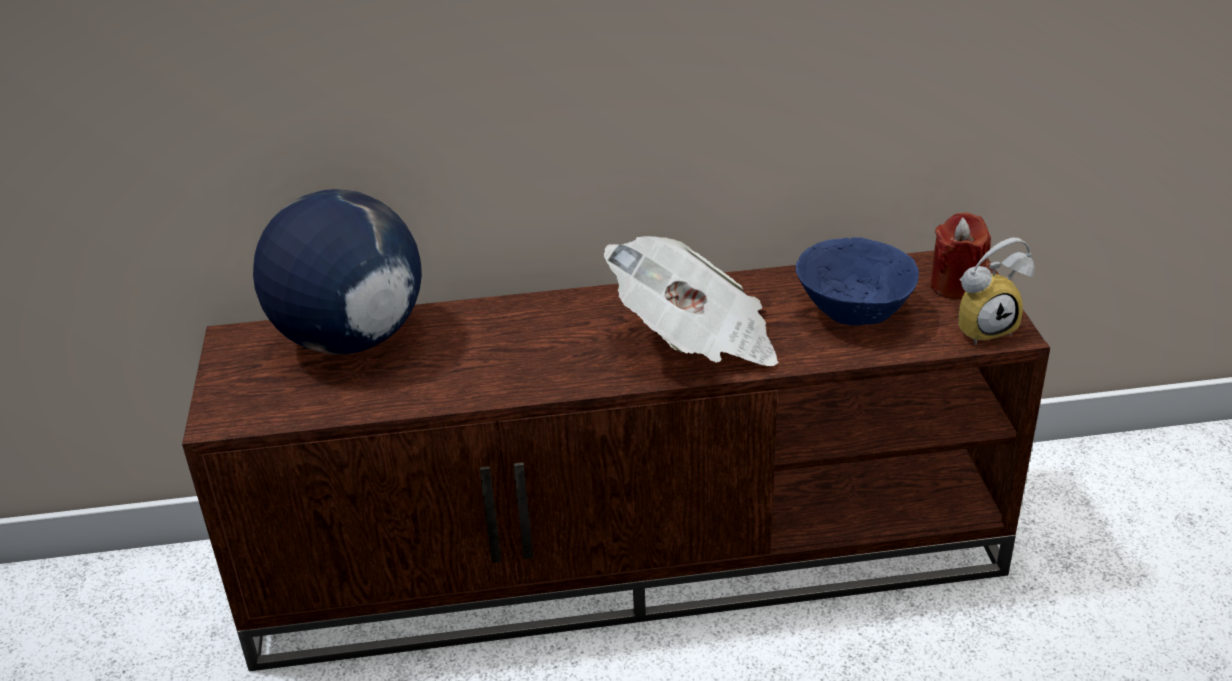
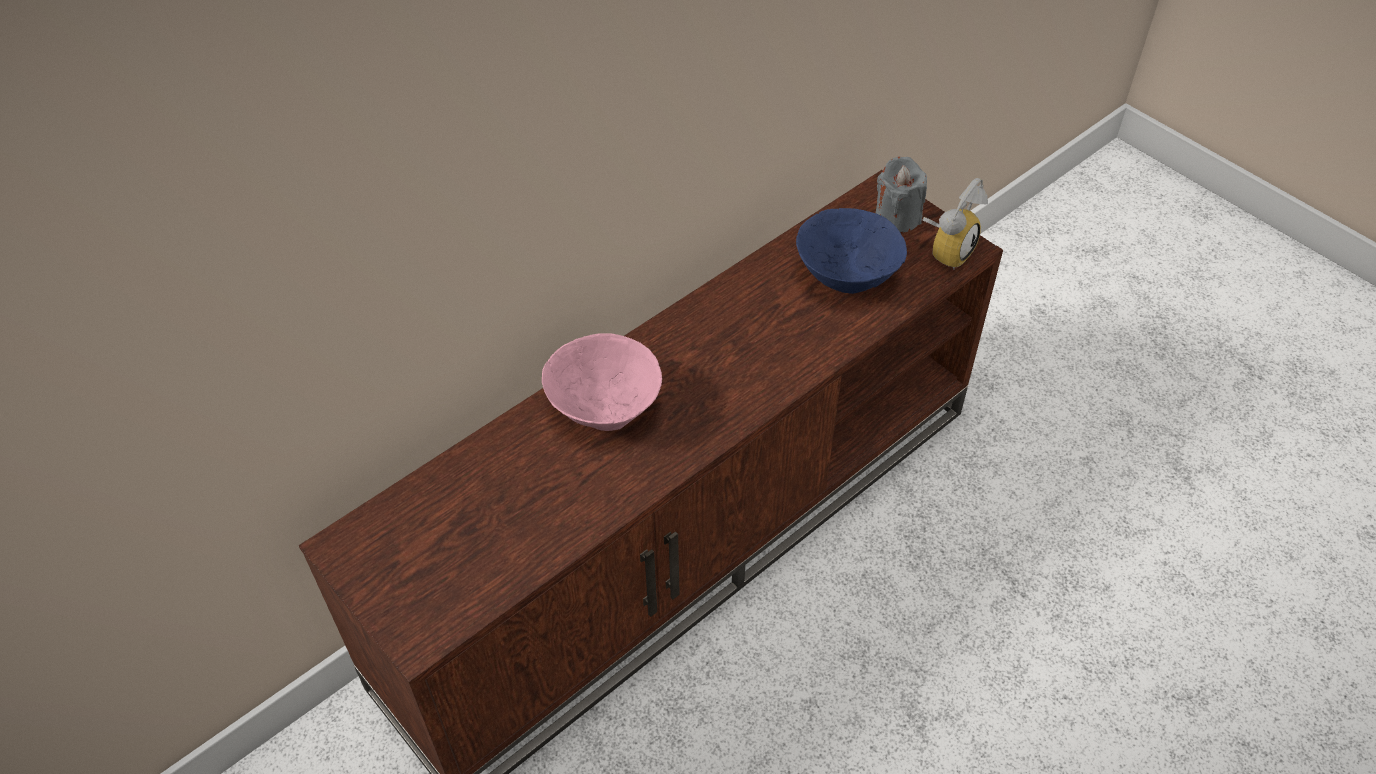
camera: 35 degrees left, 15 degrees up
(350, 339) = (457, 494): globe -> none
(526, 329) = (605, 410): none -> pink bowl
(695, 341) = (753, 359): newspaper -> none
(956, 285) = (897, 217): red candle -> grey candle

